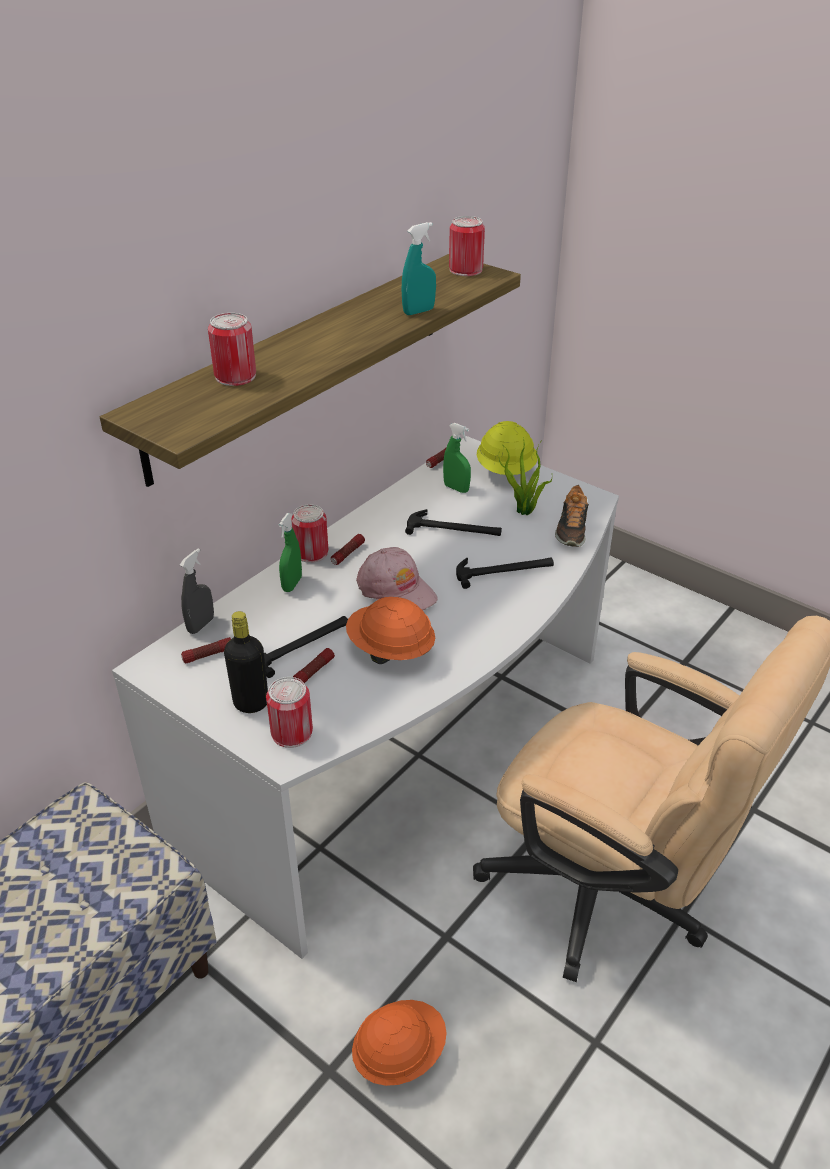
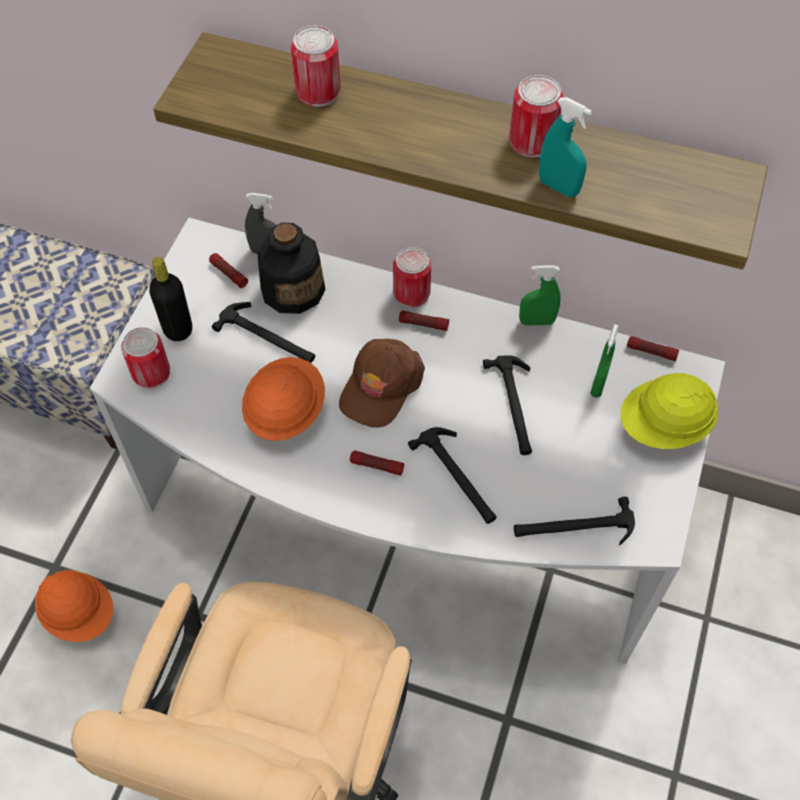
camera: 70 degrees right, 20 degrees up
(257, 618) = (293, 289): none -> bottle
(292, 584) = (354, 296): green spray bottle -> green spray bottle (536, 321)
(313, 672) = (233, 360): flashlight -> flashlight (376, 466)
(396, 590) = (380, 387): pink cap -> brown cap
(465, 270) = (719, 197): can -> can (532, 141)
(524, 512) = (584, 468): potted plant -> none
(571, 529) = (573, 527): shoe -> hammer

